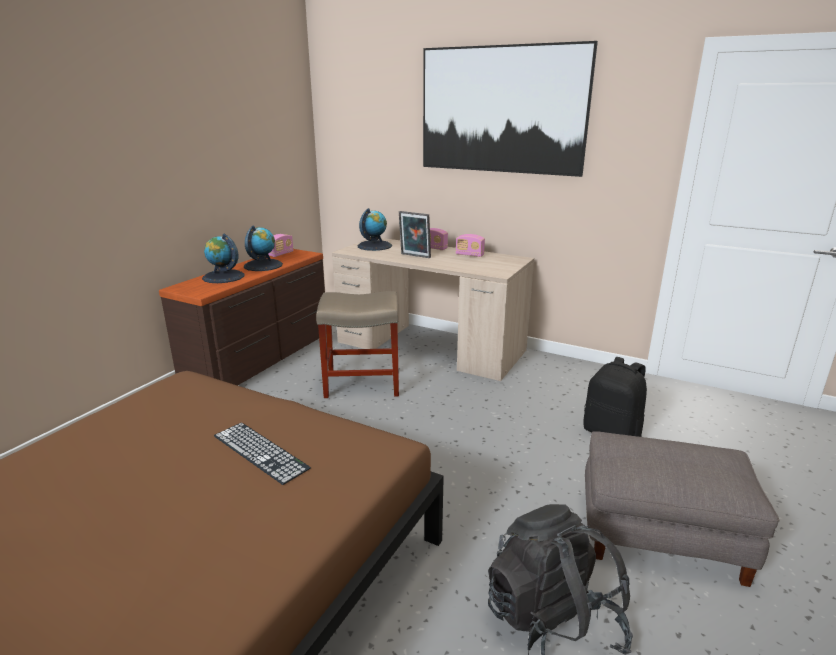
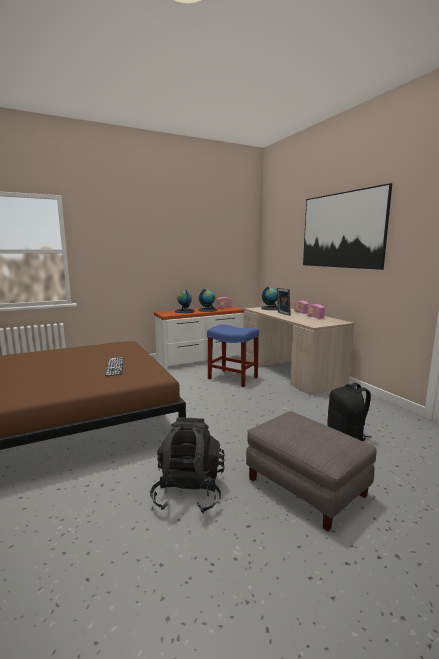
camera: 35 degrees right, 10 degrees down
(261, 359) = (201, 359): brown dresser -> white dresser
(361, 384) = (232, 378): beige stool -> blue stool

